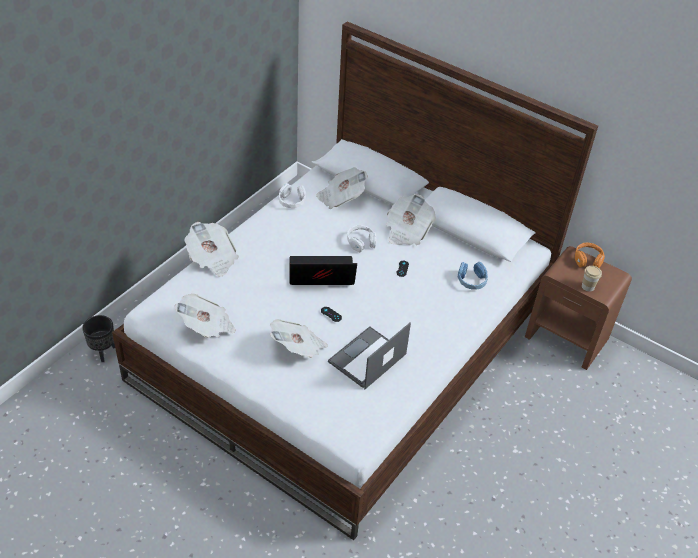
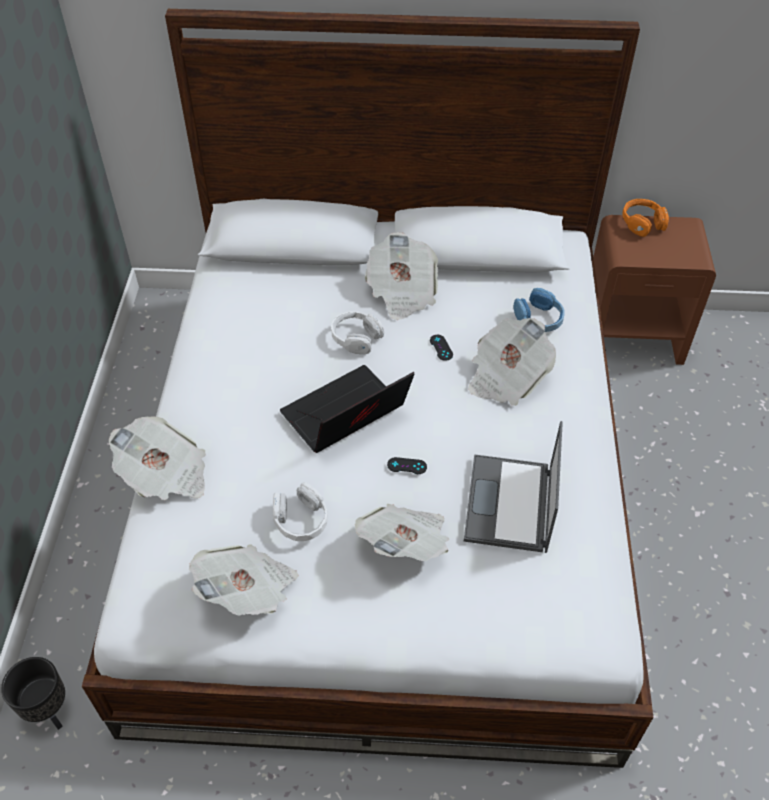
camera: 30 degrees left, 5 degrees up
(292, 201) = (211, 326): white headphones -> white headphones (301, 520)
(341, 198) = (275, 288): newspaper -> newspaper (506, 377)
(588, 286) = (673, 257): cup -> none

